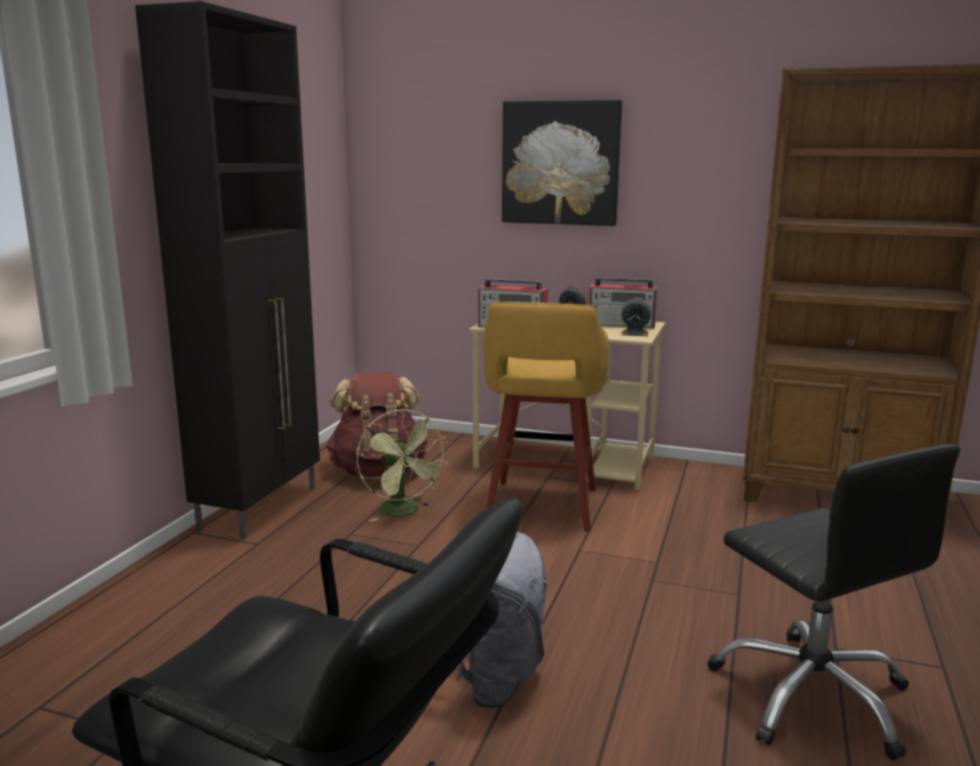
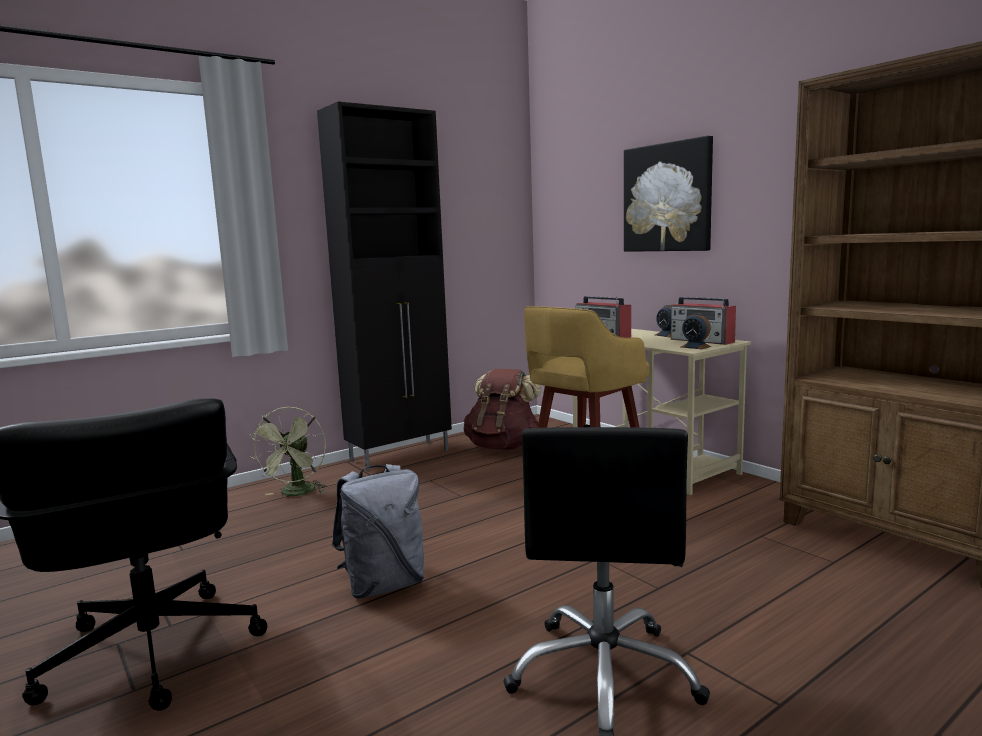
camera: 35 degrees right, 5 degrees down
(403, 513) = (481, 475): green fan -> green fan (296, 494)

